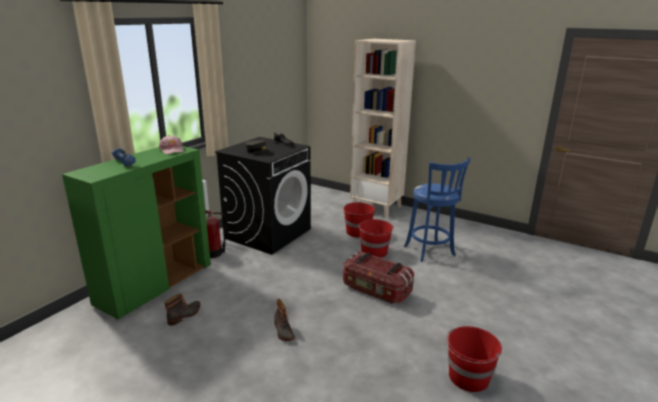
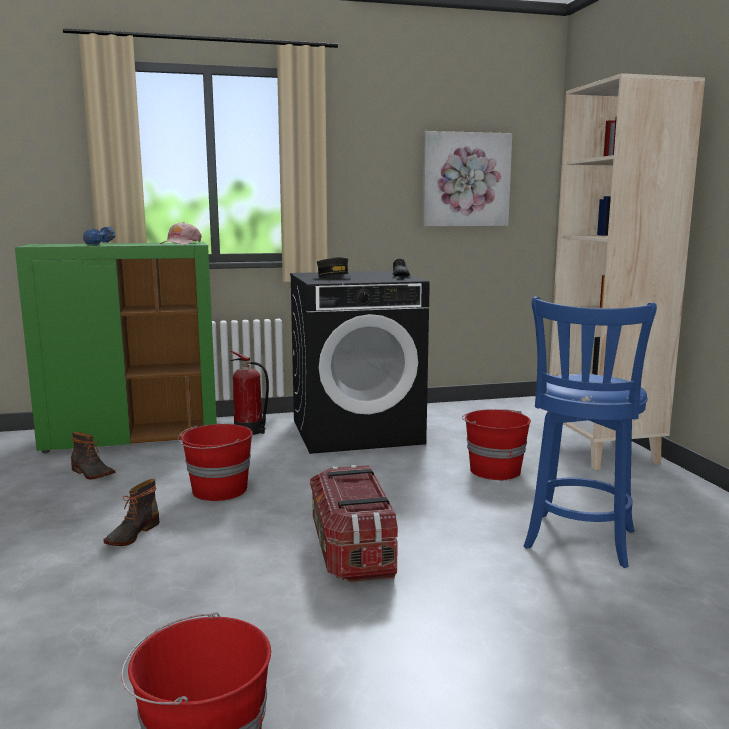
camera: 45 degrees right, 10 degrees down
(185, 315) = (92, 473): boot -> boot turned 45 degrees clockwise
(274, 76) = (465, 180): none -> picture
(374, 252) = (465, 503): red bucket -> red bucket (218, 490)

